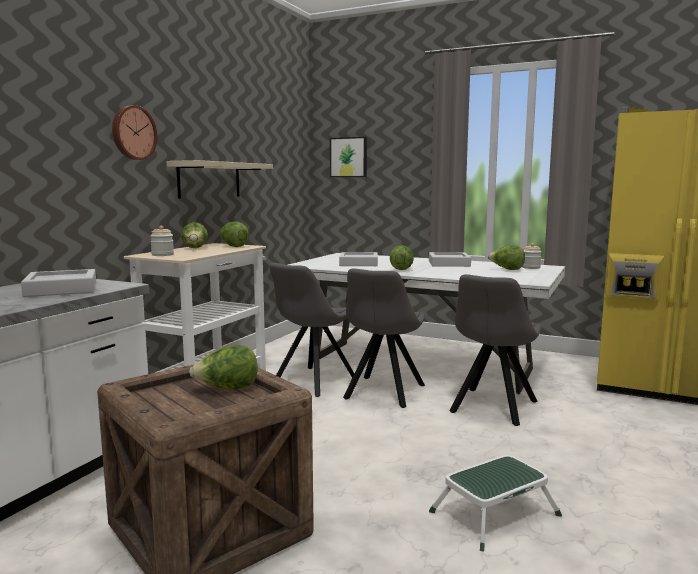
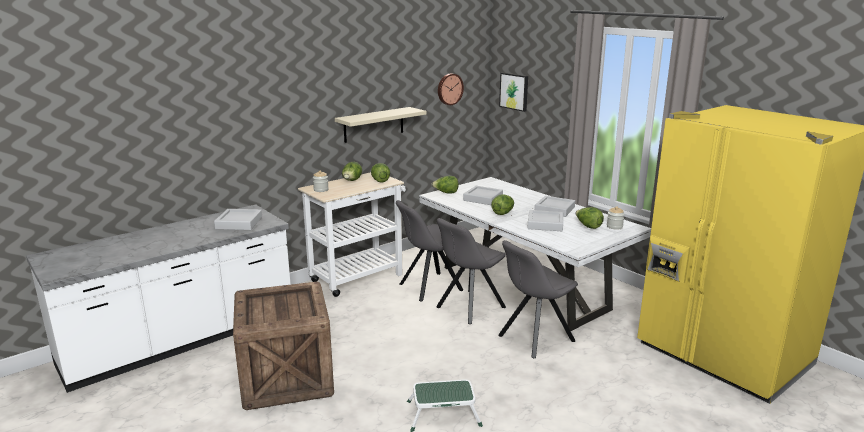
camera: 25 degrees right, 10 degrees up
(133, 133) = (307, 104): wall clock -> wall clock (449, 89)
(227, 389) = (294, 306): lettuce -> lettuce (446, 193)
(462, 271) = (545, 224): none -> grey tray

